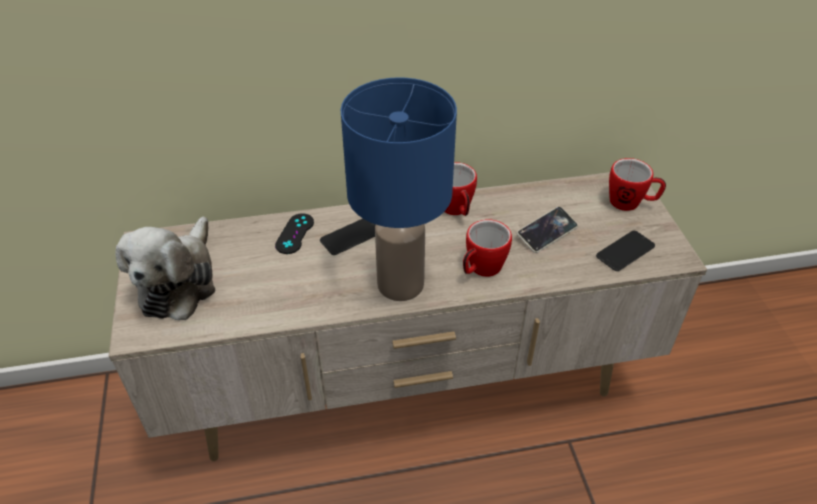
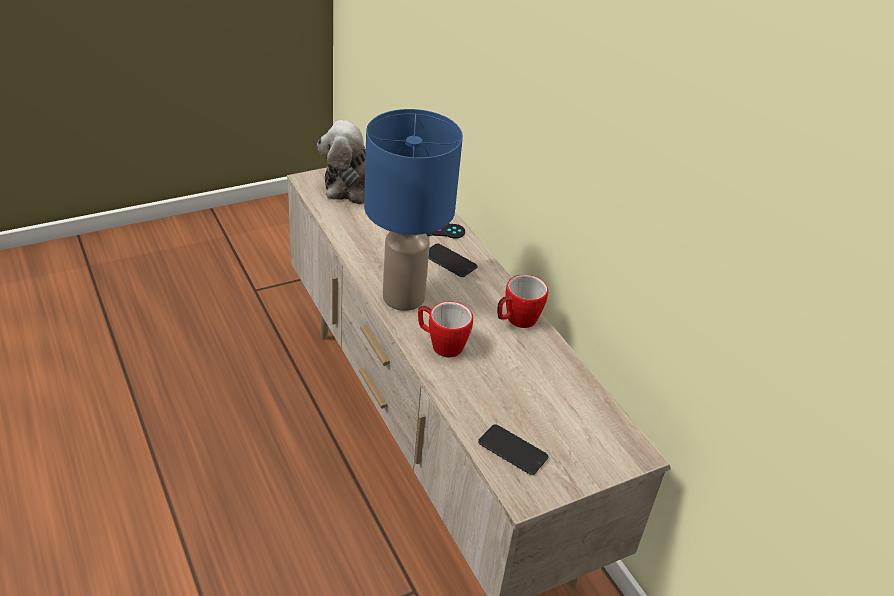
camera: 70 degrees right, 5 degrees down
(547, 232) = (514, 387): phone -> none
(630, 203) = (597, 455): mug -> none

